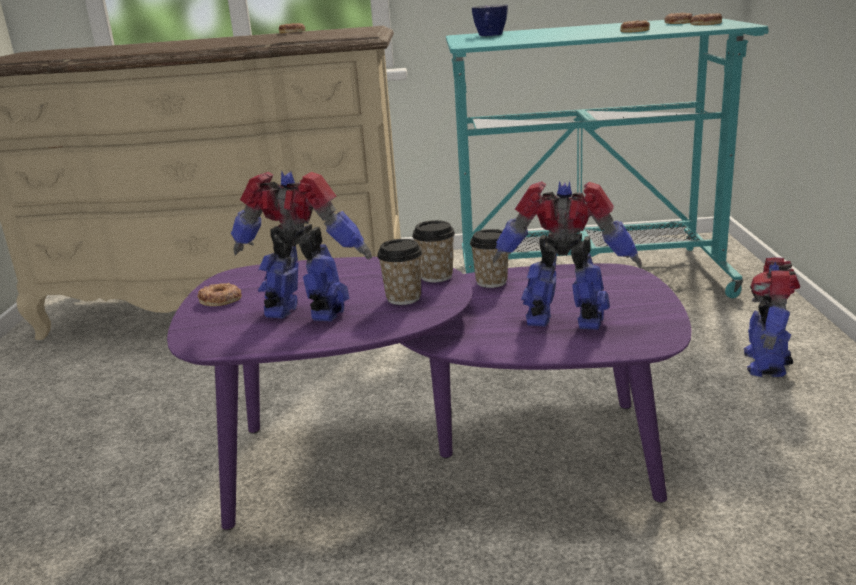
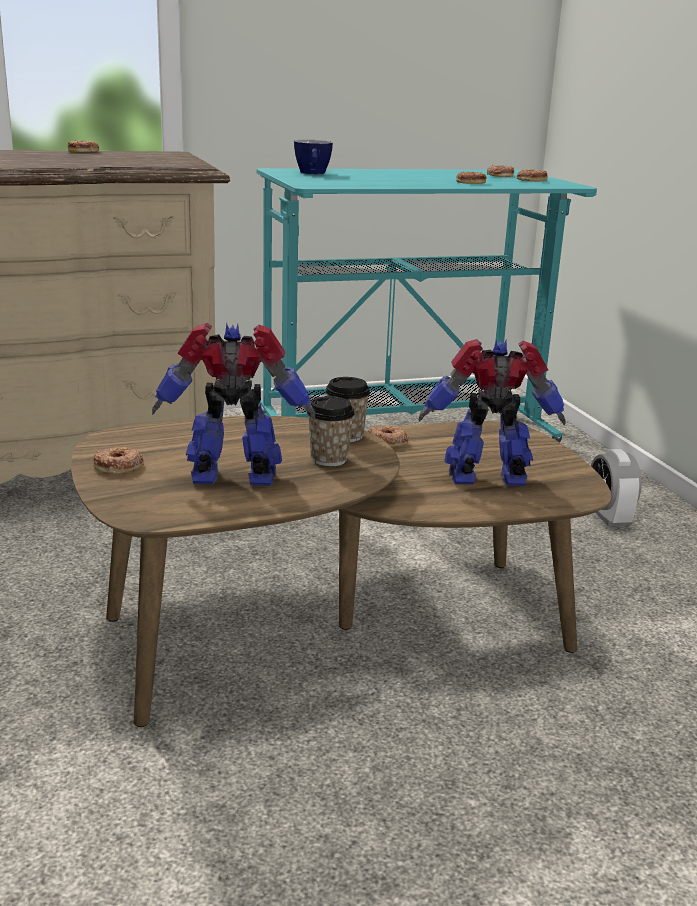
camera: 20 degrees left, 0 degrees up
(439, 459) = (340, 631): purple coffee table -> brown coffee table
(491, 282) = (387, 441): cup -> donut
(766, 363) = (609, 517): toy robot -> alarm clock

